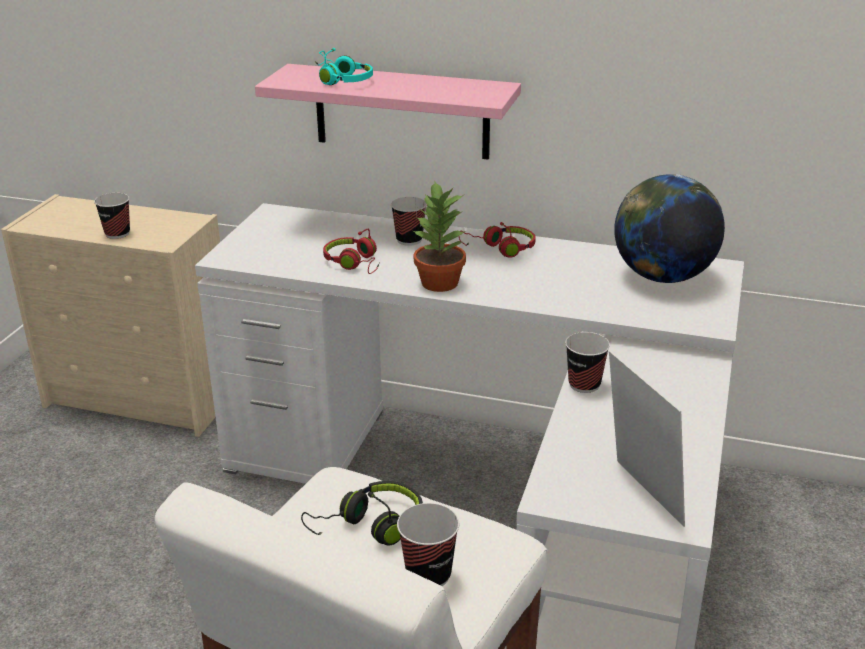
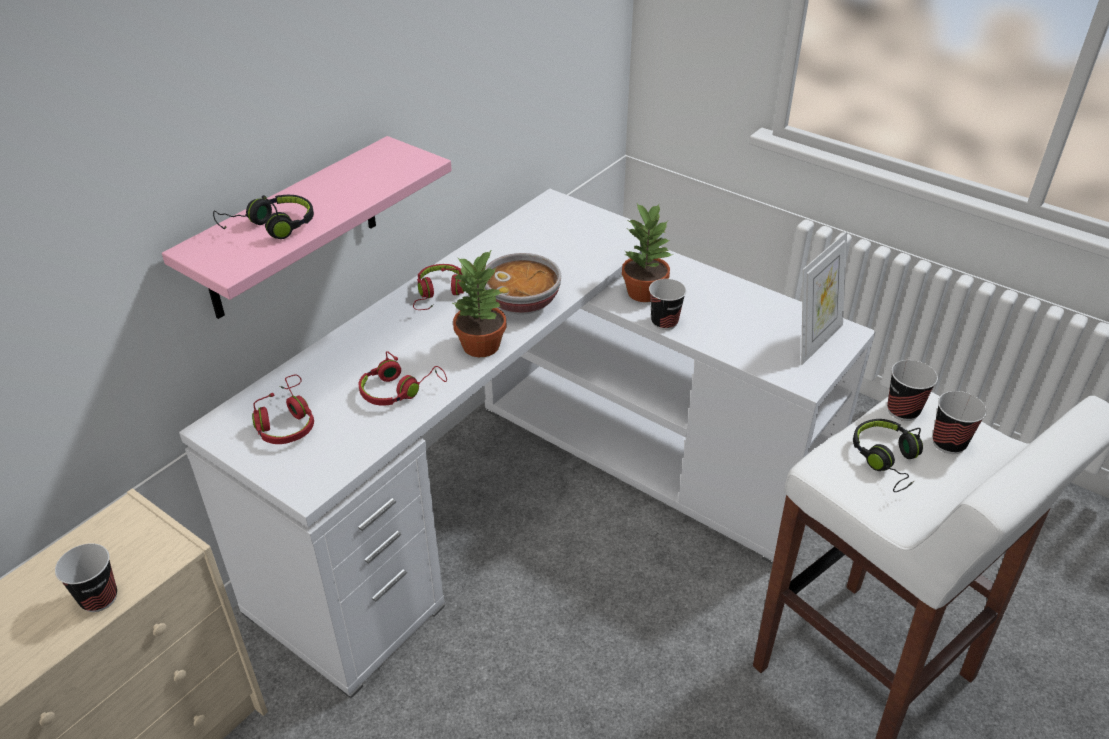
camera: 70 degrees left, 10 degrees up
(292, 232) = (286, 421): none -> red headphones
(341, 79) = (271, 227): turquoise headphones -> black headphones
(409, 240) = (375, 343): cup -> cup (903, 410)
(522, 288) = (523, 302): none -> bowl
(629, 363) = (644, 291): none -> potted plant
(640, 495) = (814, 341): picture frame -> picture frame turned 135 degrees clockwise
(663, 277) = (551, 230): globe -> none

